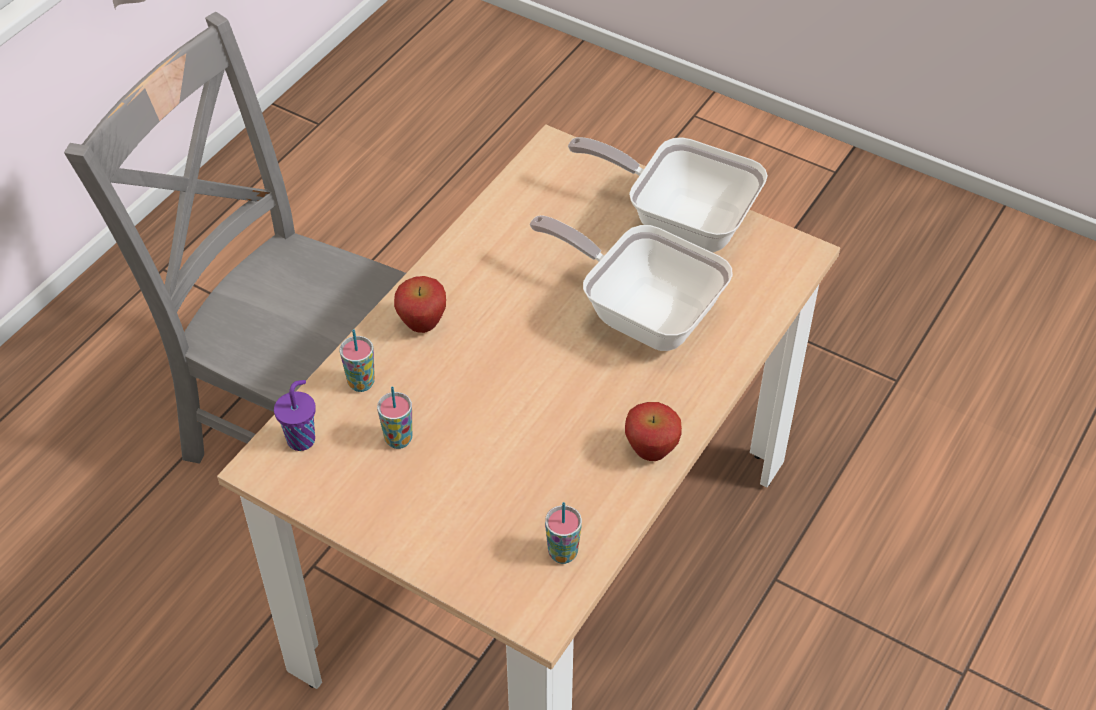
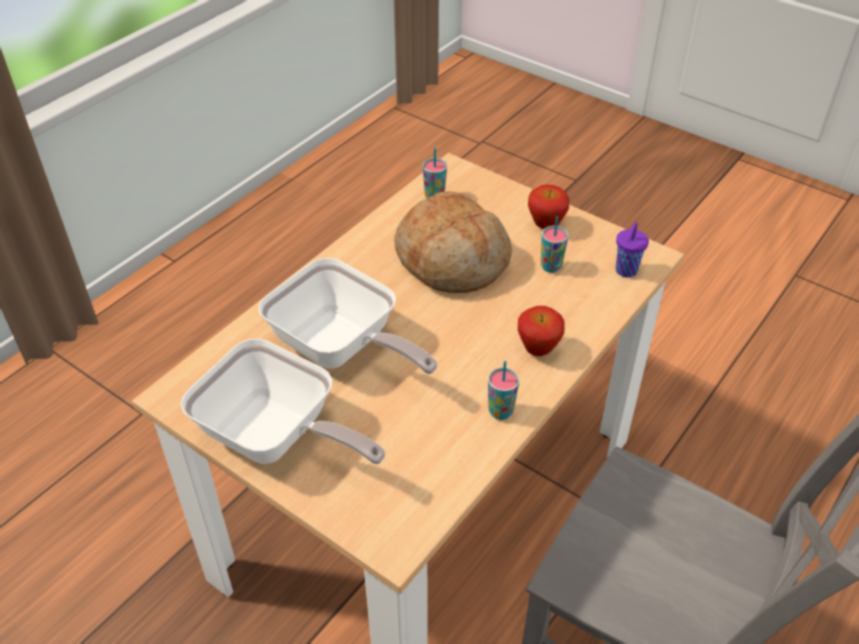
camera: 175 degrees left, 5 degrees down
(361, 383) = (585, 307): cup -> cup (500, 412)
(527, 441) = (452, 260): none -> bread
(651, 452) = (361, 248): apple -> apple (545, 226)

